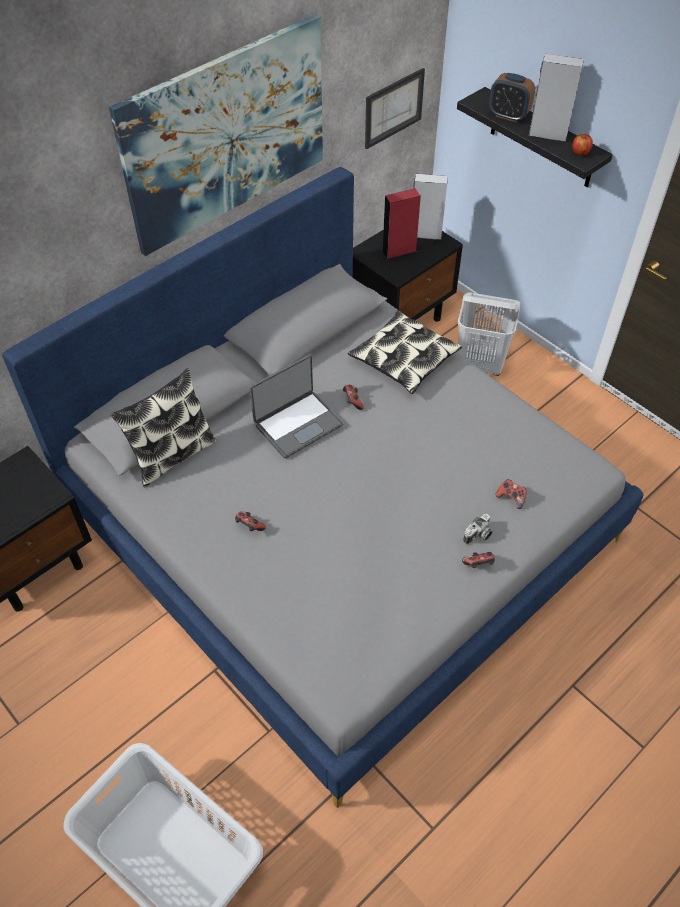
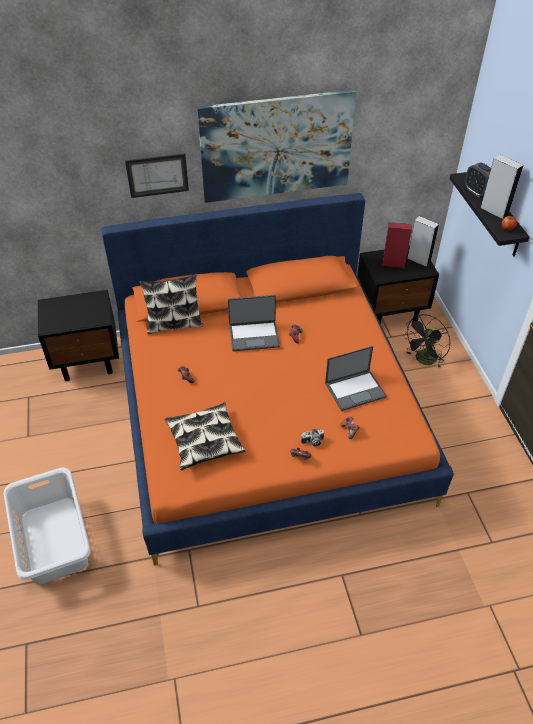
camera: 30 degrees right, 5 degrees down
(339, 522) = (266, 414): grey bed -> orange bed
(393, 108) = (413, 167): picture -> picture (157, 175)
(404, 359) = (345, 326): pillow -> pillow (204, 441)
(479, 440) = (355, 389): none -> laptop
(480, 364) = (424, 361): white laundry basket -> black fan

